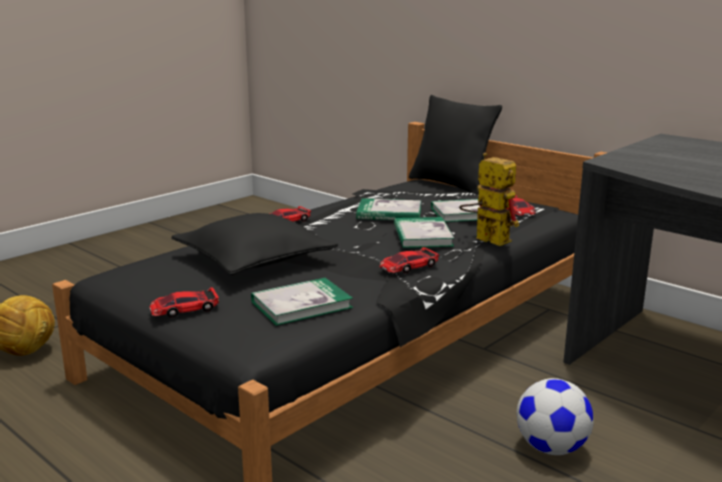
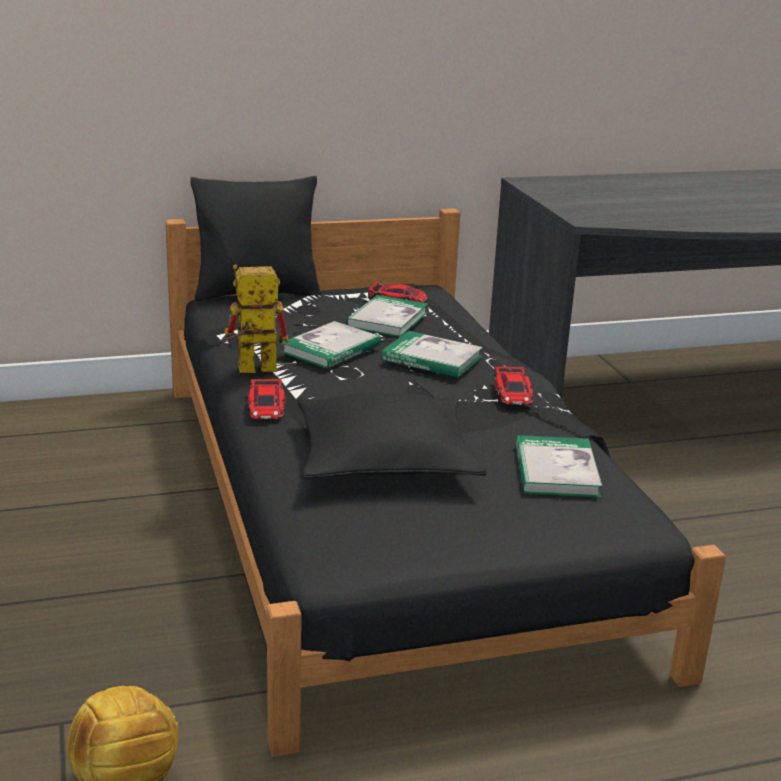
camera: 60 degrees left, 5 degrees up
(184, 309) = (506, 535): toy car -> none
(485, 239) = (472, 339): toy robot -> toy robot (248, 370)
(551, 448) = (685, 502): football -> none

